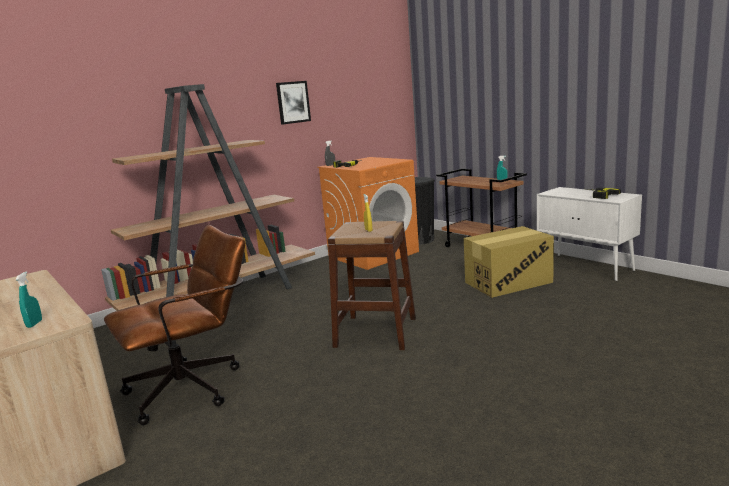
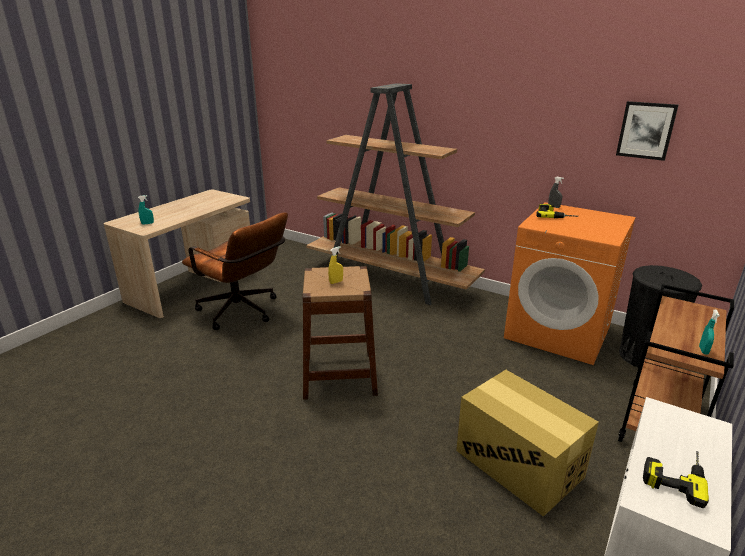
camera: 70 degrees right, 10 degrees up
(293, 102) = (536, 118): picture -> picture (646, 130)

